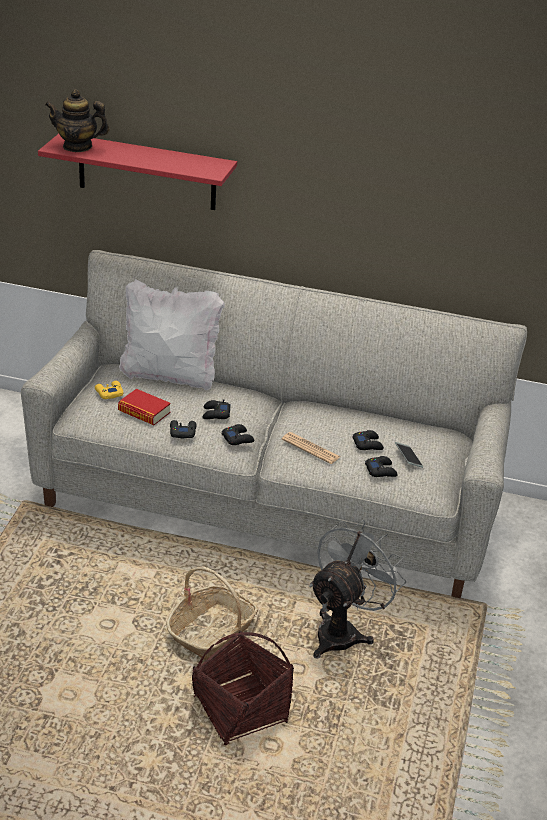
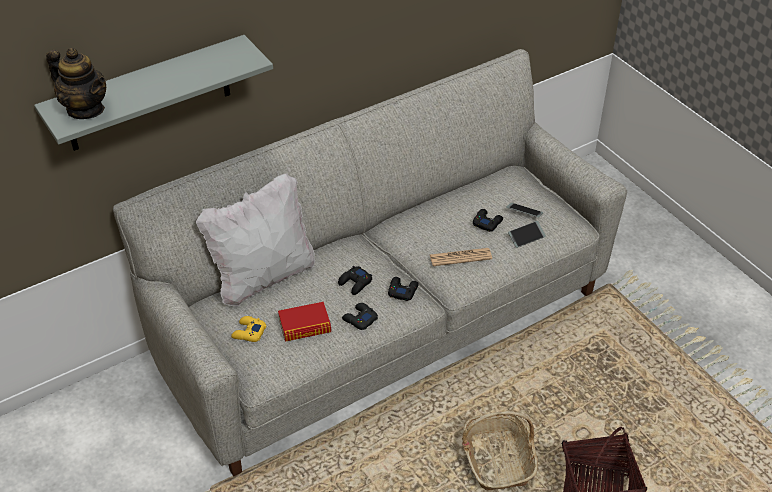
camera: 45 degrees left, 10 degrees up
(77, 147) = (85, 109): teapot -> teapot turned 105 degrees counterclockwise
(147, 172) = (148, 94): red shelf -> grey shelf
(343, 631) = (567, 380): grey fan -> none
(381, 470) = (526, 237): black game controller -> phone

